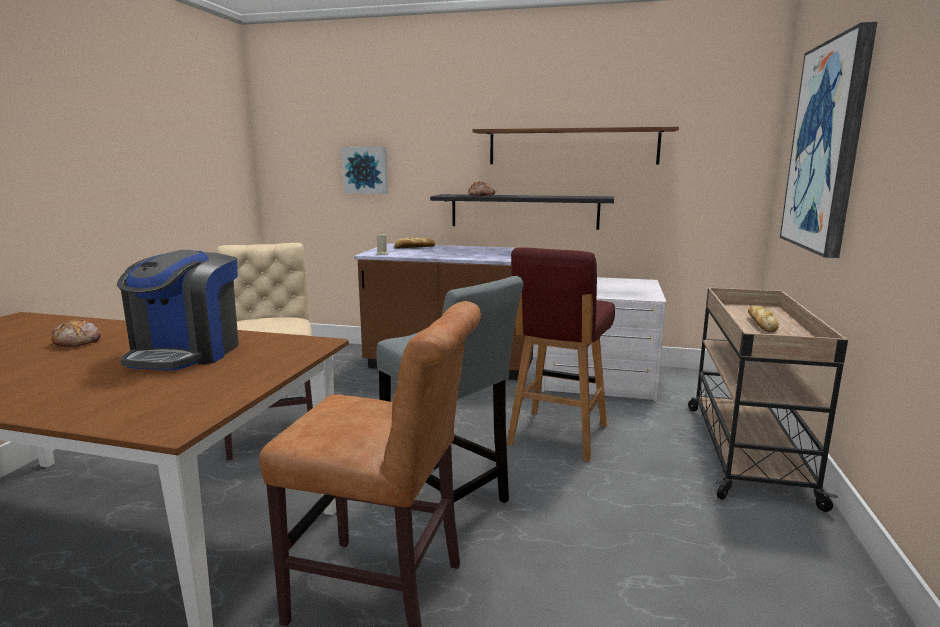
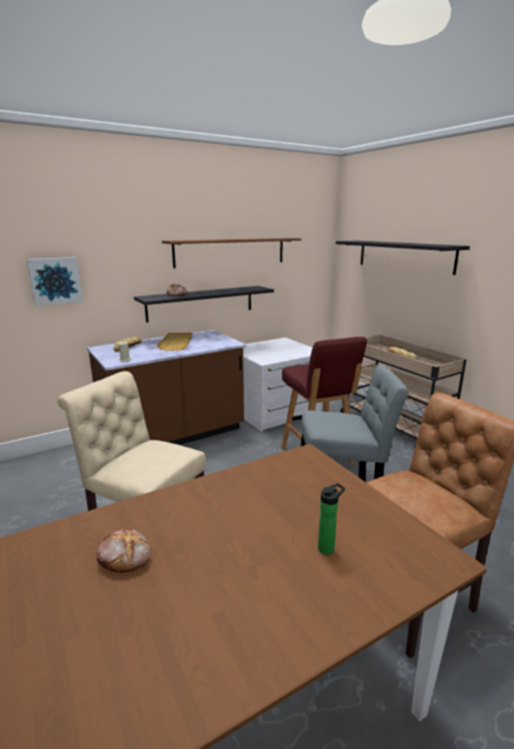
camera: 45 degrees left, 5 degrees up
(146, 384) = (328, 548): none -> bottle
(187, 353) = (258, 509): coffee machine -> none
(462, 251) = (176, 343): none -> beige tray
(827, 147) = (404, 256): picture -> black shelf

